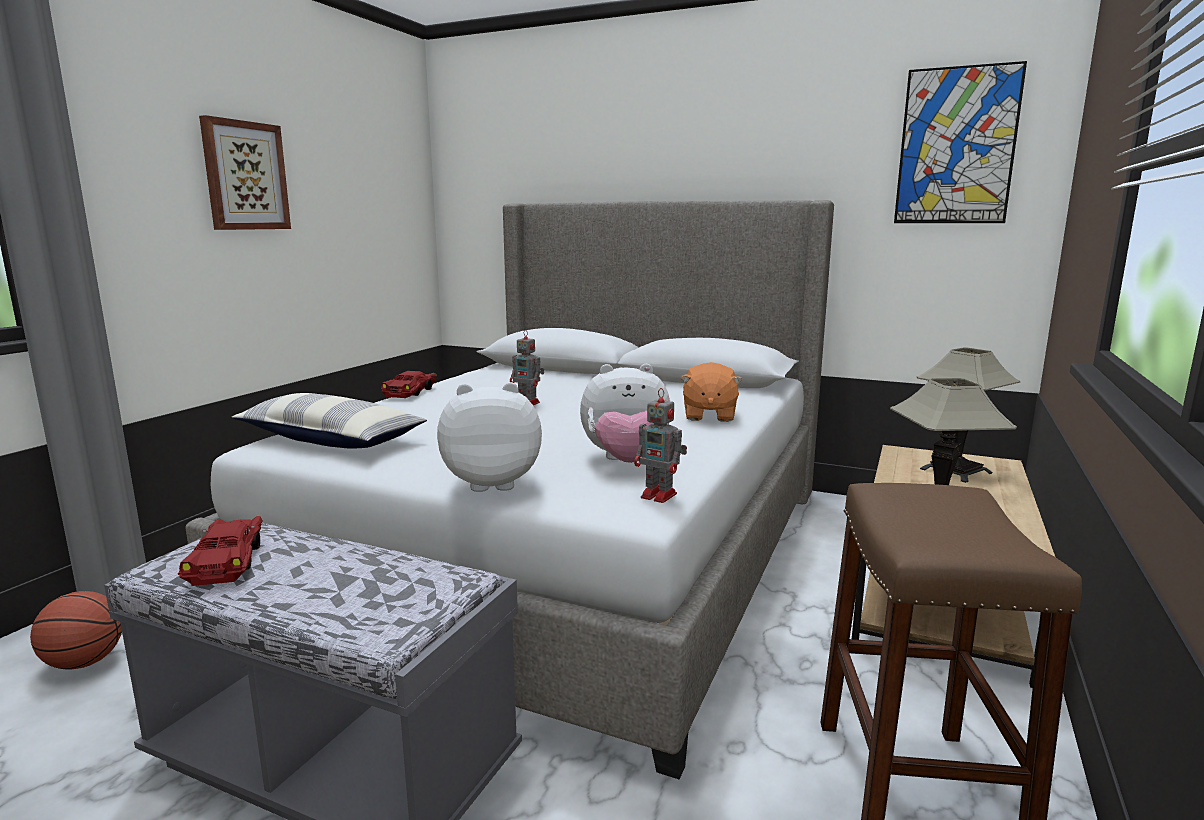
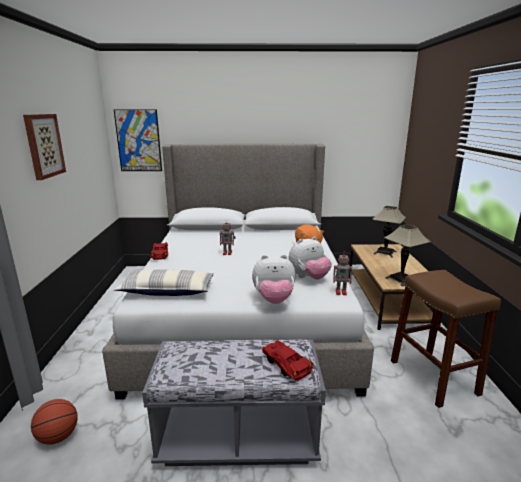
camera: 25 degrees left, 5 degrees up
(229, 561) = (195, 364): red toy car -> red toy car (286, 364)
(492, 483) = (274, 300): plush toy -> plush toy turned 150 degrees counterclockwise
(956, 146) = (367, 121): picture -> picture (138, 141)

